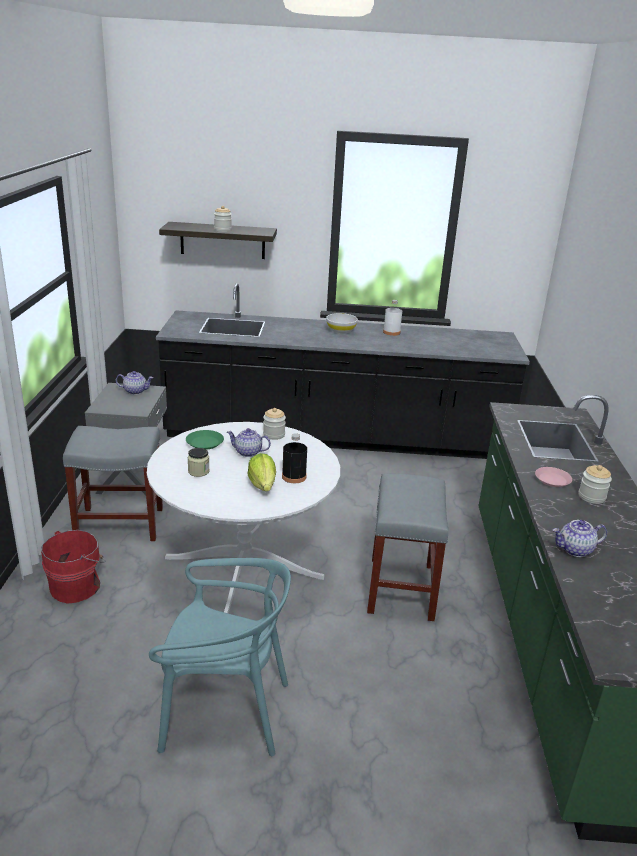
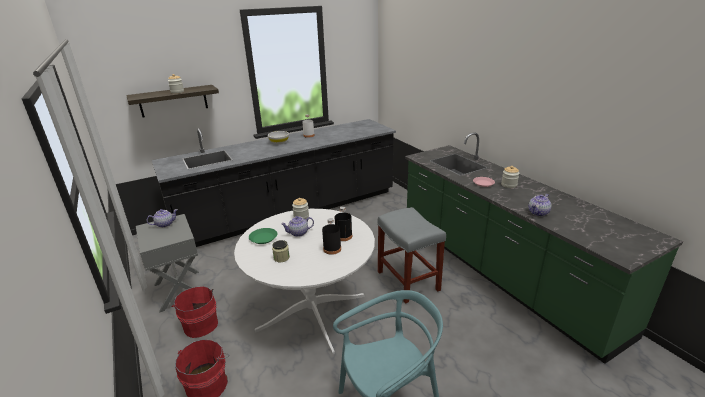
camera: 30 degrees left, 0 degrees up
(121, 523) = (200, 324): grey stool -> red bucket
(263, 485) = (332, 249): lettuce -> black bottle

